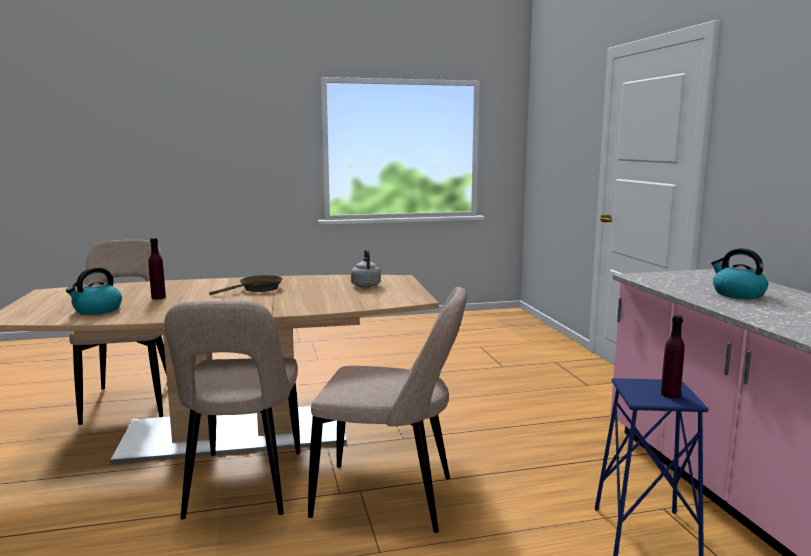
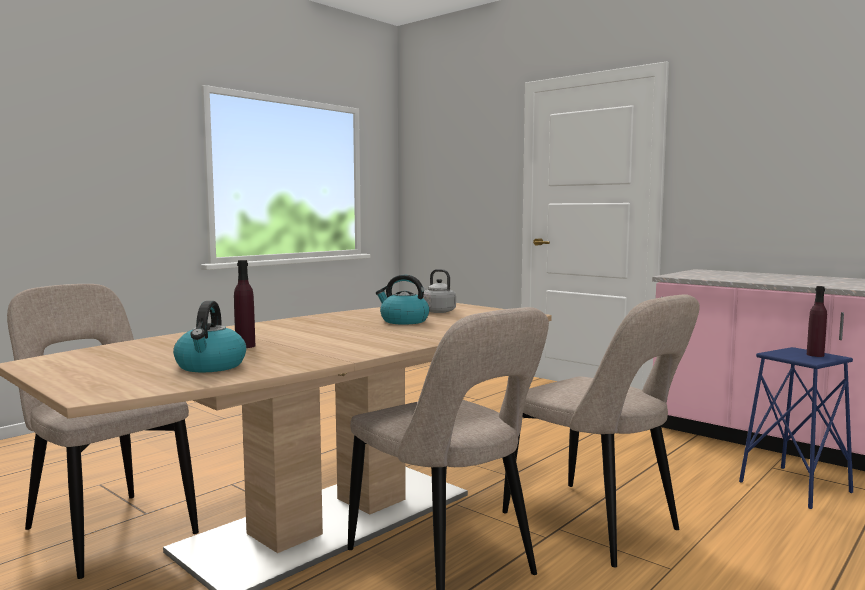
camera: 35 degrees left, 5 degrees down
(257, 289) = (337, 326): brown frying pan -> none
(391, 498) = (596, 525): beige chair -> beige chair turned 75 degrees clockwise
(737, 294) = (770, 278): kettle -> kettle (403, 321)

